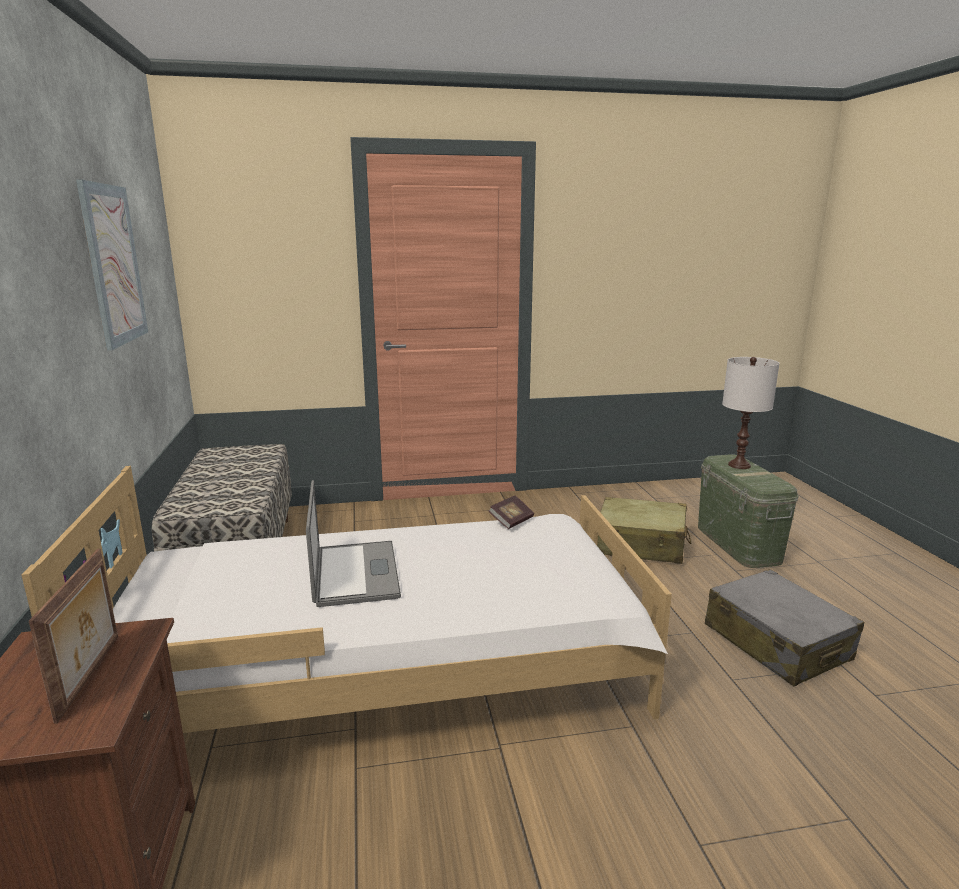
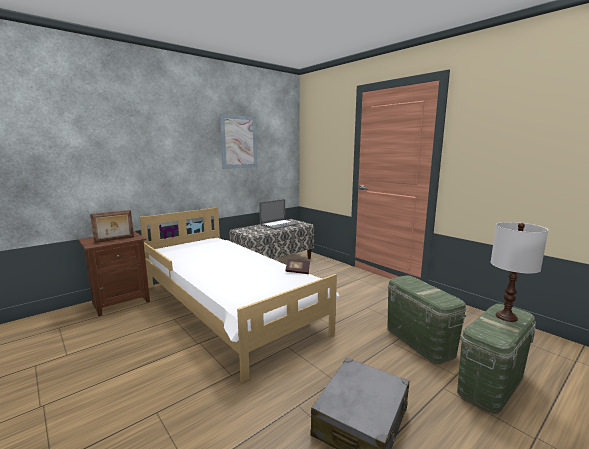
camera: 60 degrees right, 5 degrees down
(355, 573) = (222, 259): laptop -> laptop (279, 224)
(641, 544) = (419, 341): beige suitcase -> green storage box

